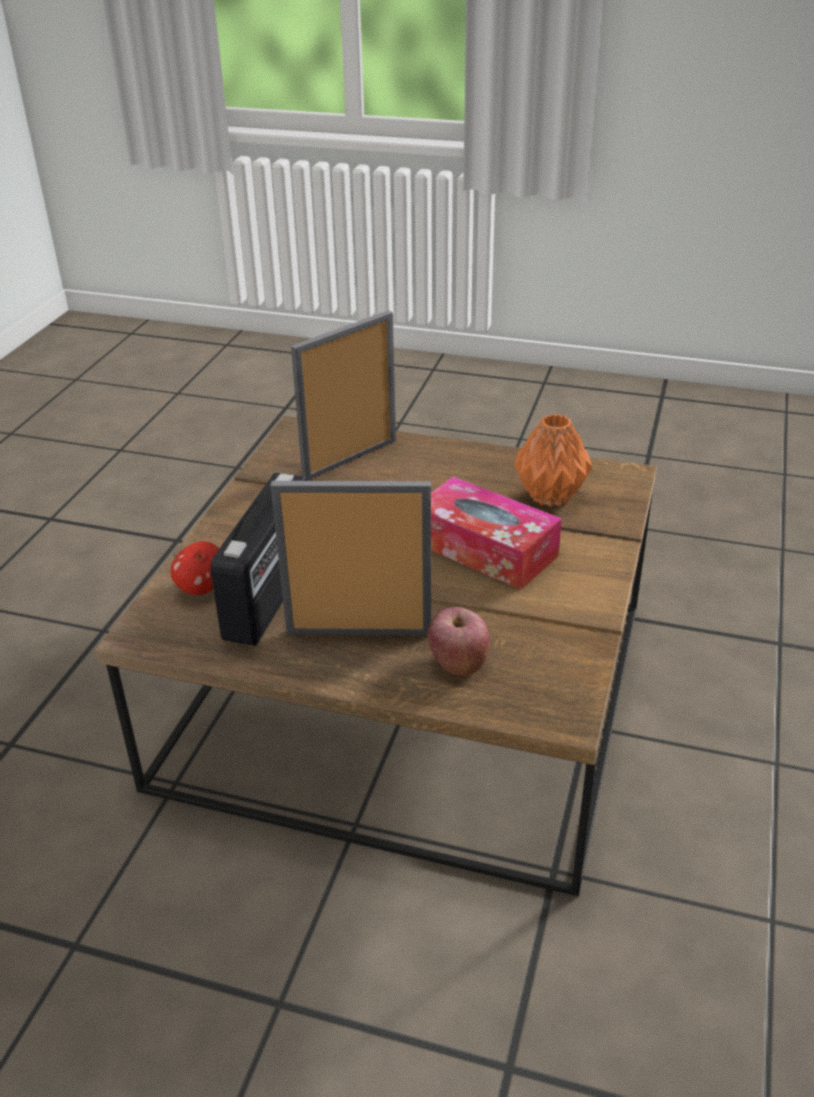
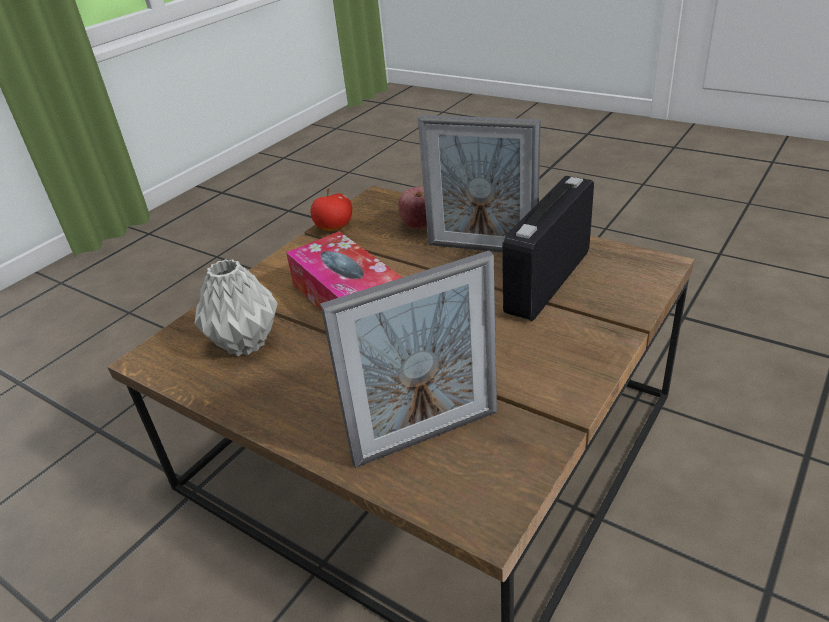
camera: 160 degrees left, 0 degrees up
(201, 588) = (612, 294): apple -> apple (334, 228)
(550, 495) = (245, 344): orange vase -> grey vase

